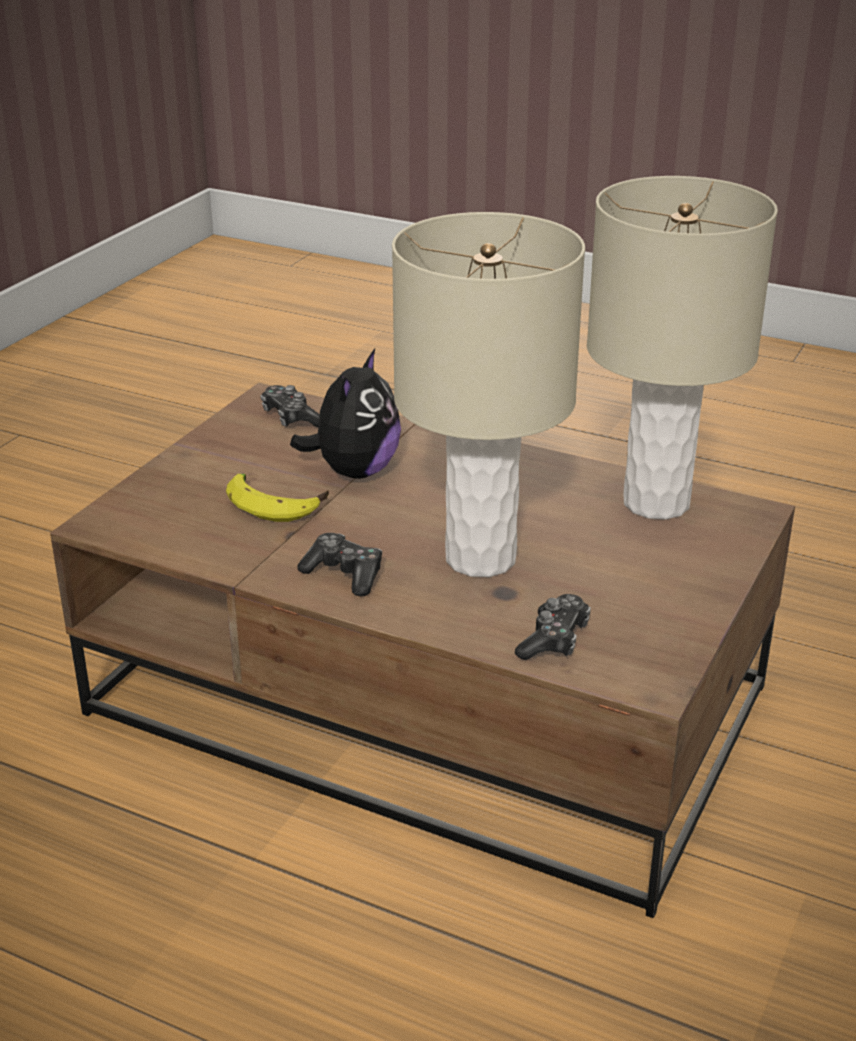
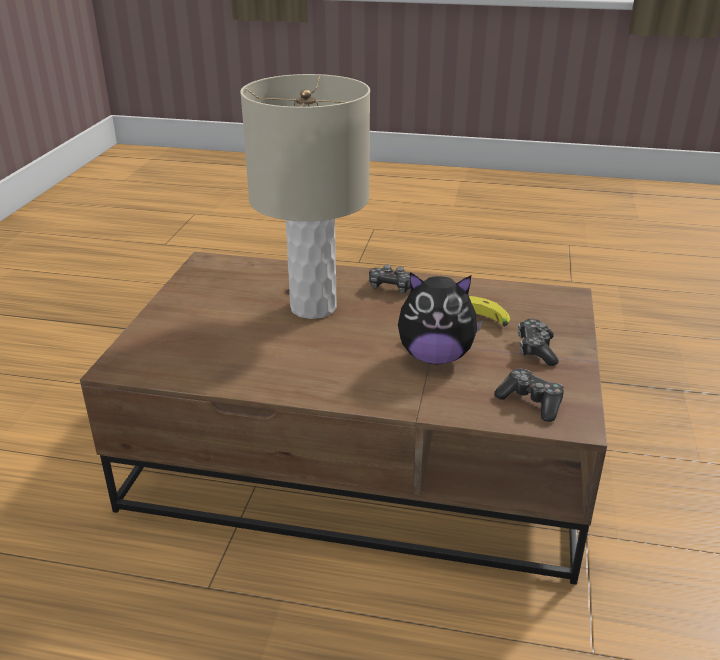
camera: 165 degrees right, 0 degrees up
(354, 471) = (435, 357): plush toy -> plush toy turned 90 degrees counterclockwise
(554, 640) = (259, 273): game controller -> game controller (536, 349)
(655, 503) = (193, 364): beige table lamp -> none

